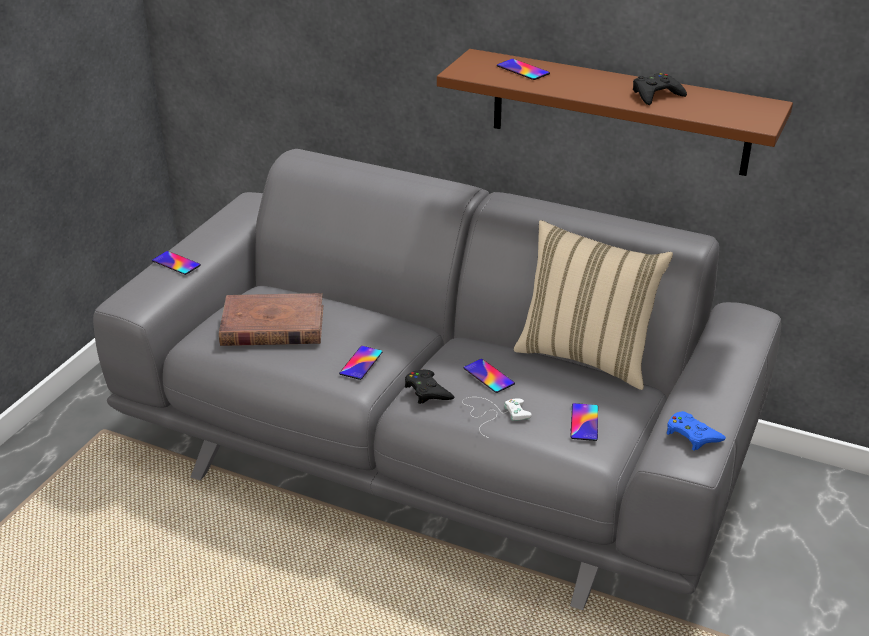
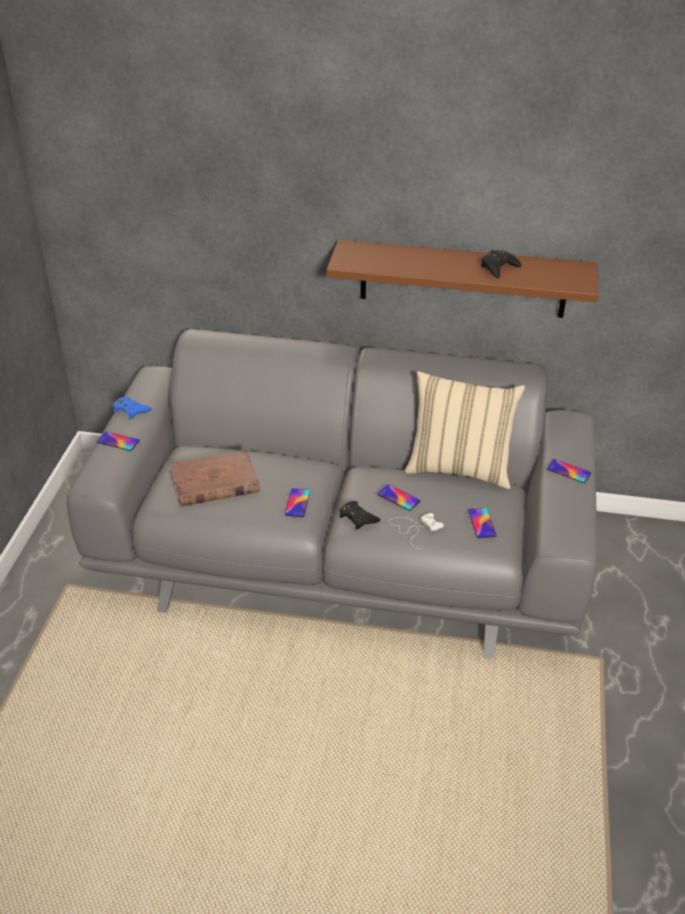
camera: 15 degrees left, 5 degrees up
(523, 70) = (390, 256): phone -> phone (568, 471)
(692, 435) = (567, 522): blue game controller -> blue game controller (131, 410)

